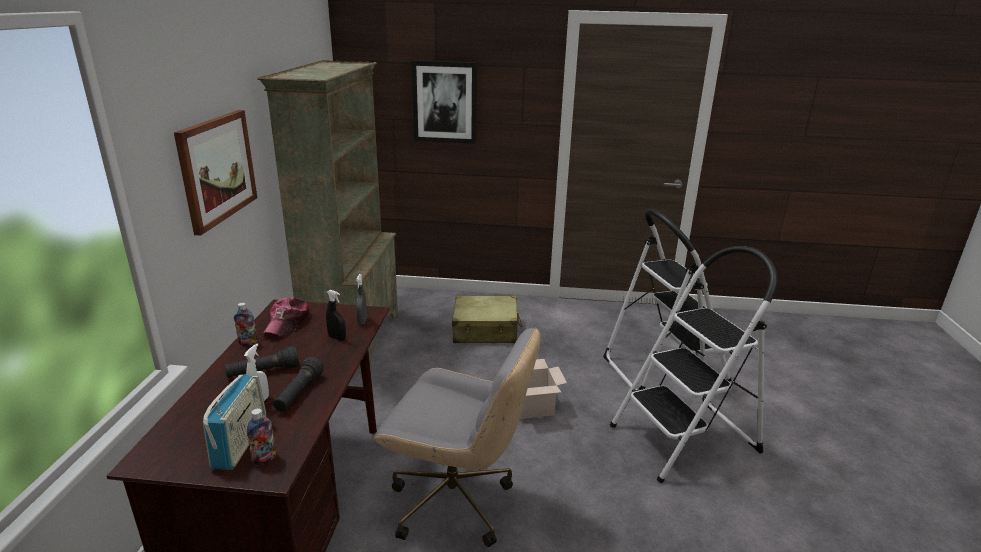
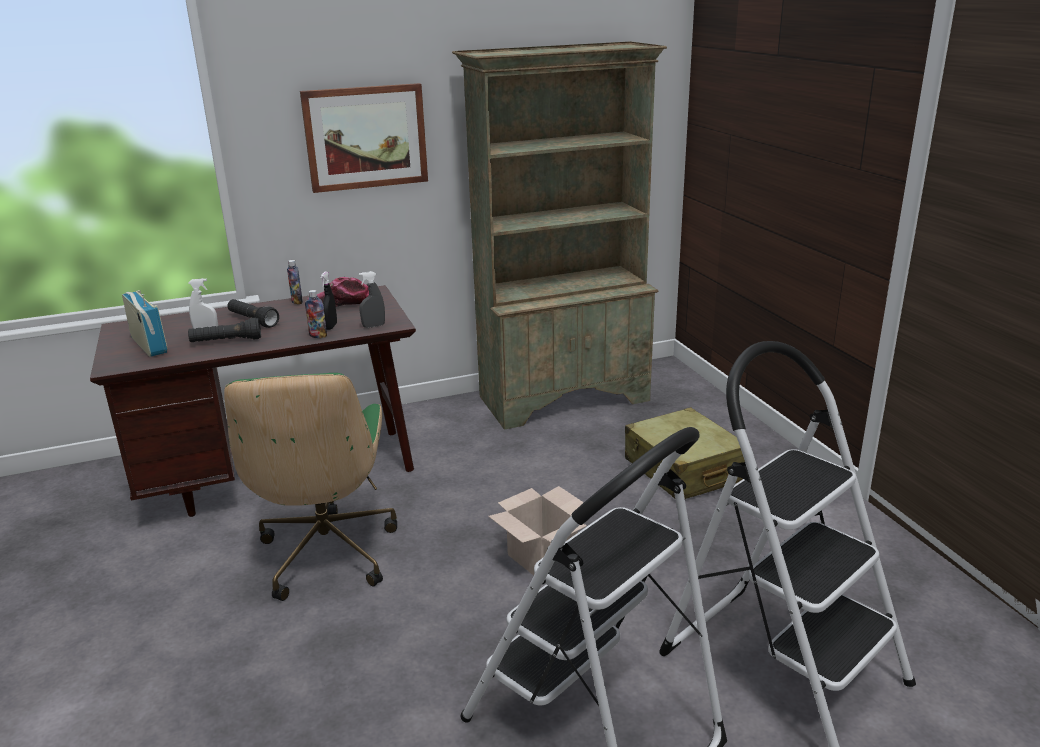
camera: 65 degrees right, 0 degrees up
(240, 442) = (149, 345): radio -> radio turned 105 degrees counterclockwise
(264, 459) = (130, 358): bottle -> bottle (318, 336)
(445, 102) = (777, 117): picture -> none
(456, 505) = (327, 558): grey office chair -> green office chair

